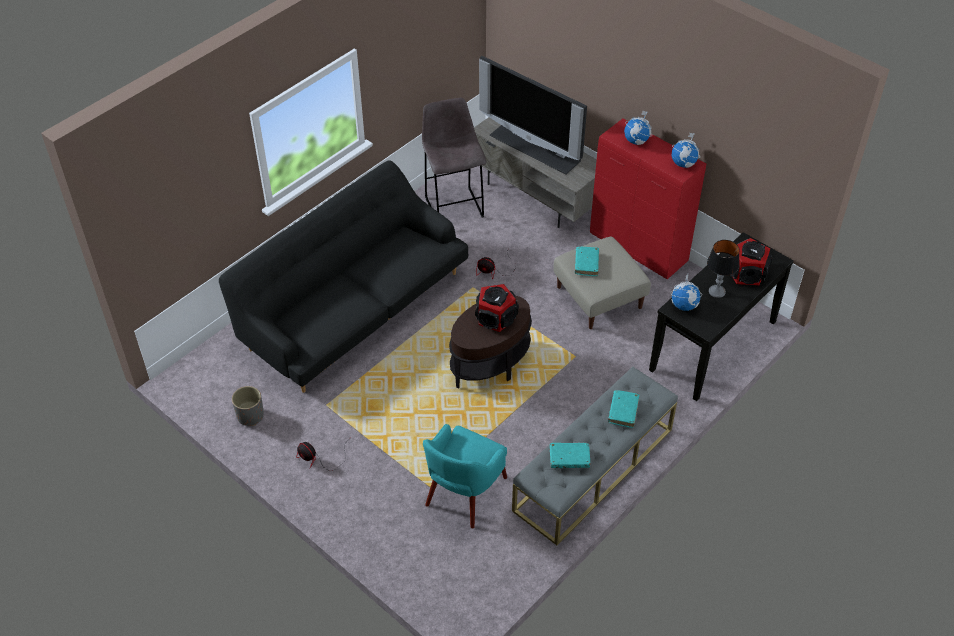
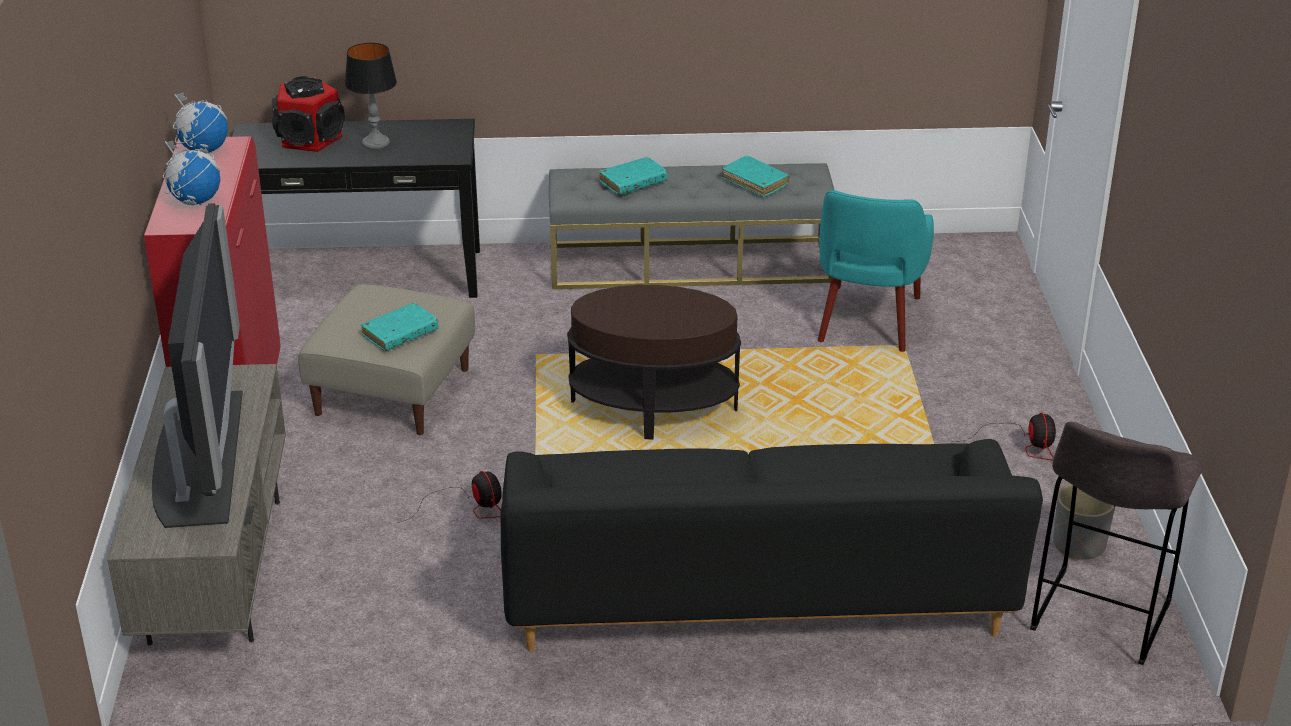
camera: 135 degrees left, 15 degrees down
(453, 206) = (365, 644): grey stool -> grey stool (1099, 619)
(464, 493) = (868, 321): turquoise armchair -> turquoise armchair turned 120 degrees clockwise
(496, 318) = (642, 309): speaker -> none
(684, 305) = (435, 152): globe -> none

